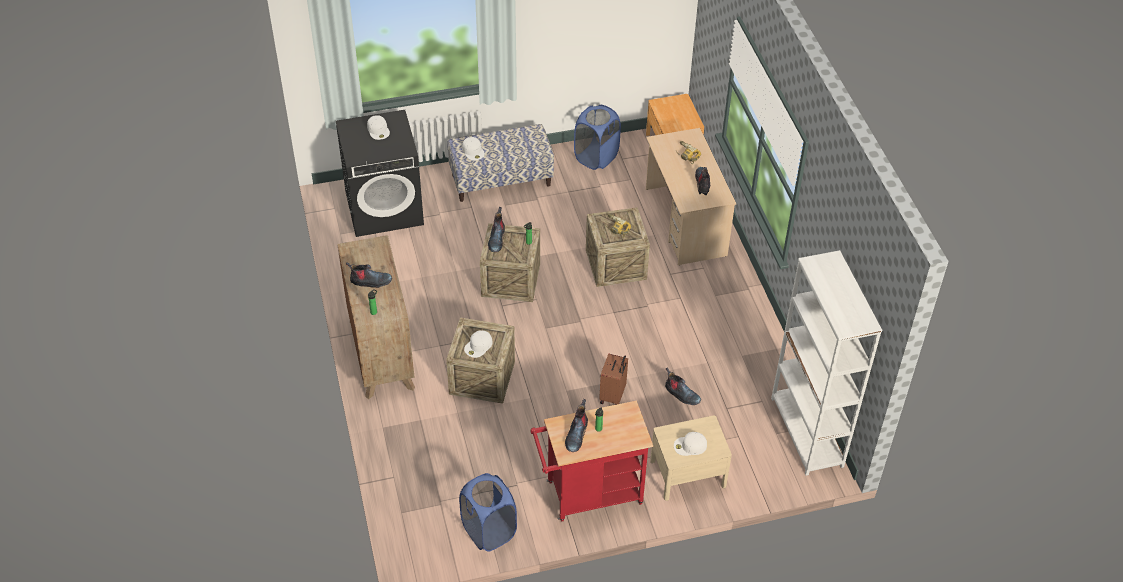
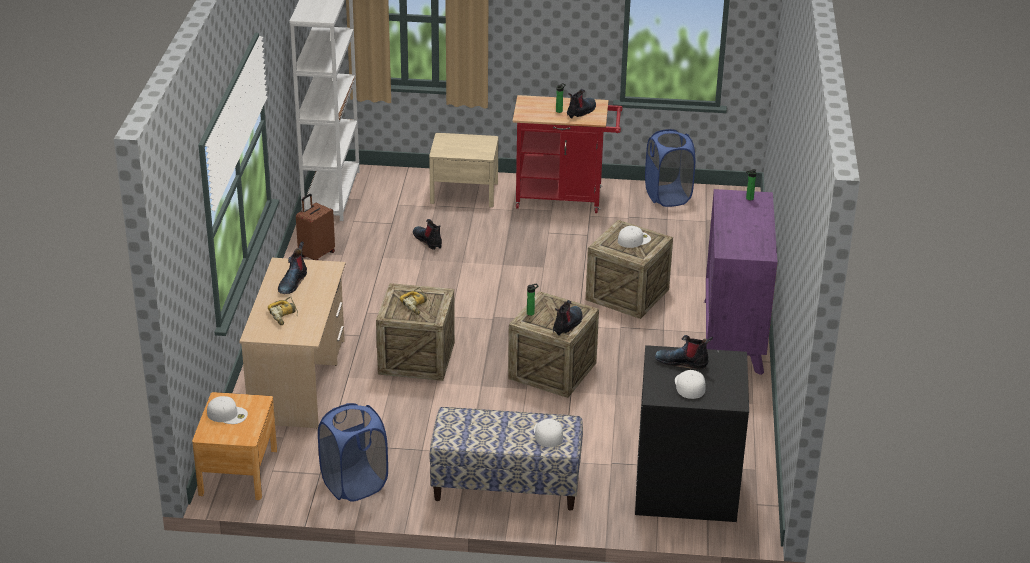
camera: 160 degrees left, 15 degrees down
(370, 282) = (746, 222): boot -> boot (682, 362)
(381, 354) = (733, 336): brown dresser -> purple dresser
(613, 395) = (497, 254): brown suitcase -> brown suitcase (316, 254)
(690, 446) = (468, 144): white cap -> white cap (227, 414)

